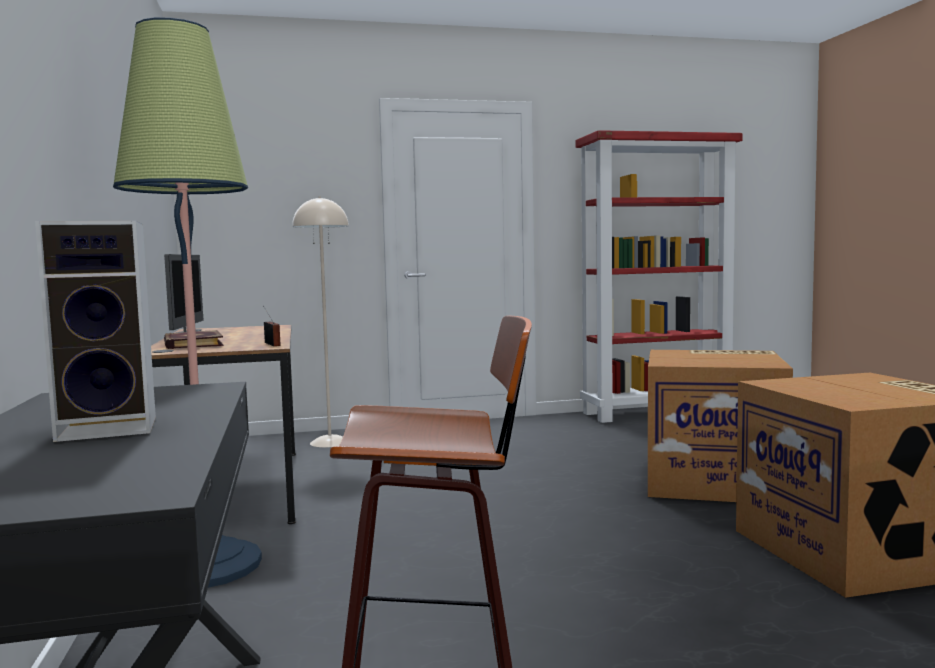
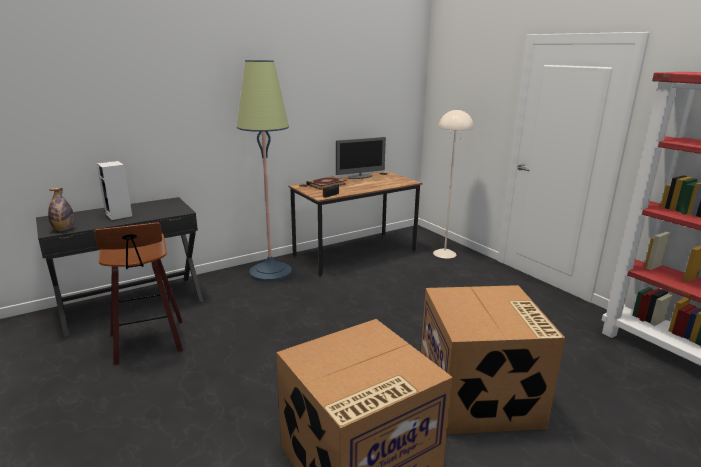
camera: 70 degrees right, 15 degrees up
(146, 477) = (64, 229): none -> bottle

